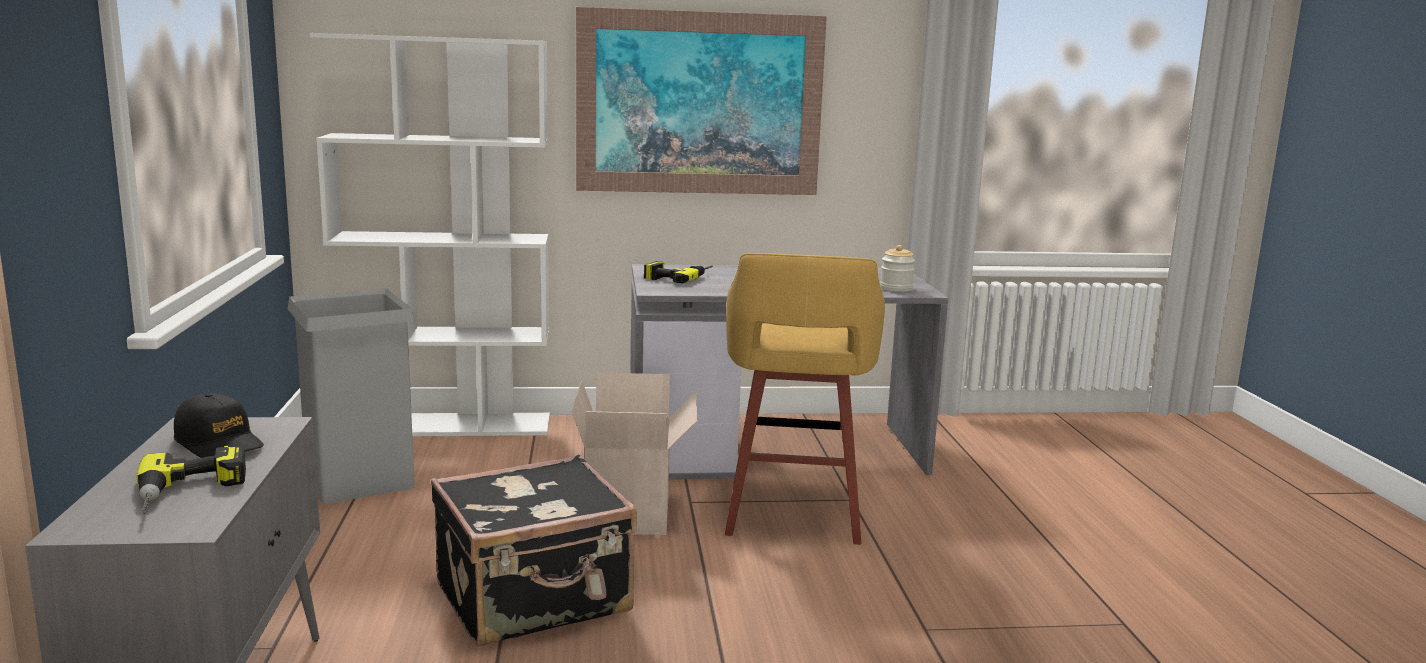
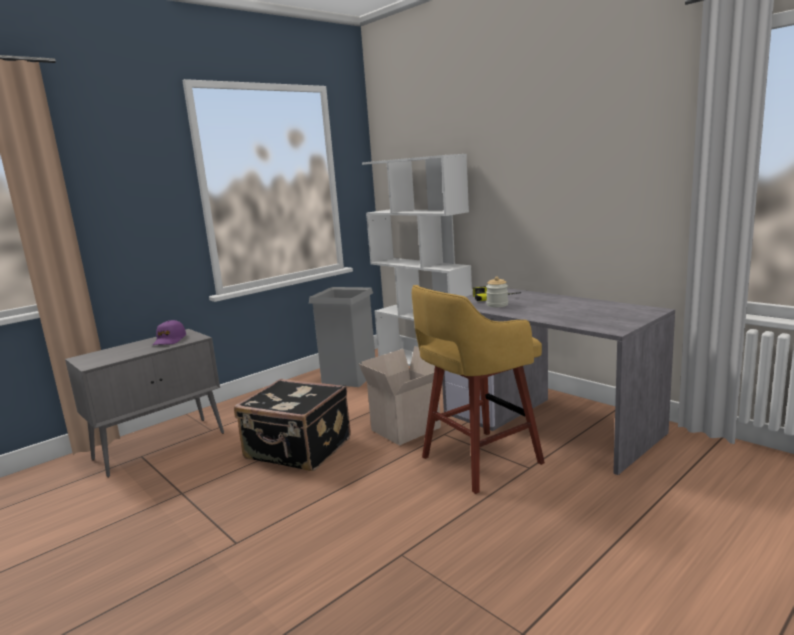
camera: 55 degrees right, 0 degrees up
(191, 493) = (120, 354): power drill -> none
(219, 443) = (169, 340): black cap -> purple cap
(699, 103) = (546, 184): picture -> none
(896, 288) = (605, 323): jar -> jar (497, 305)

